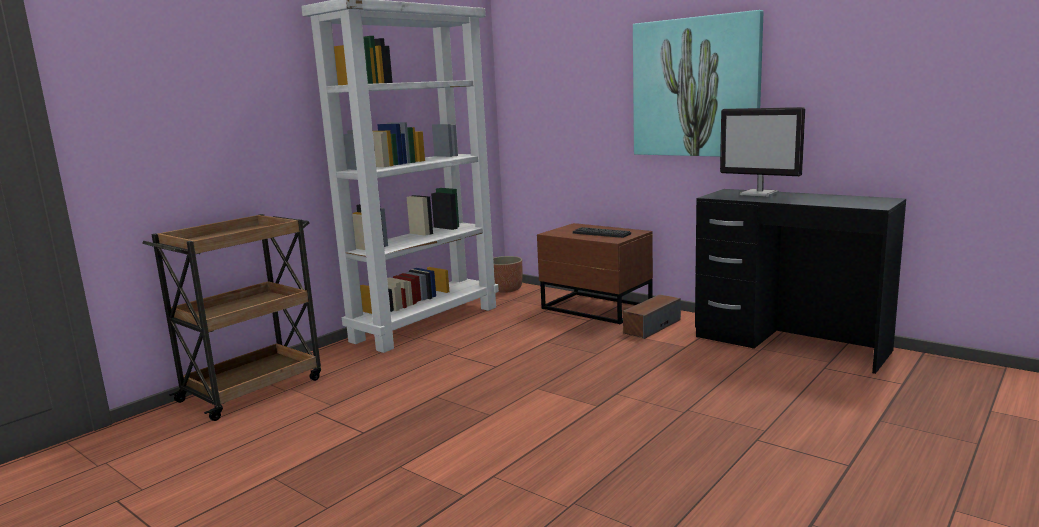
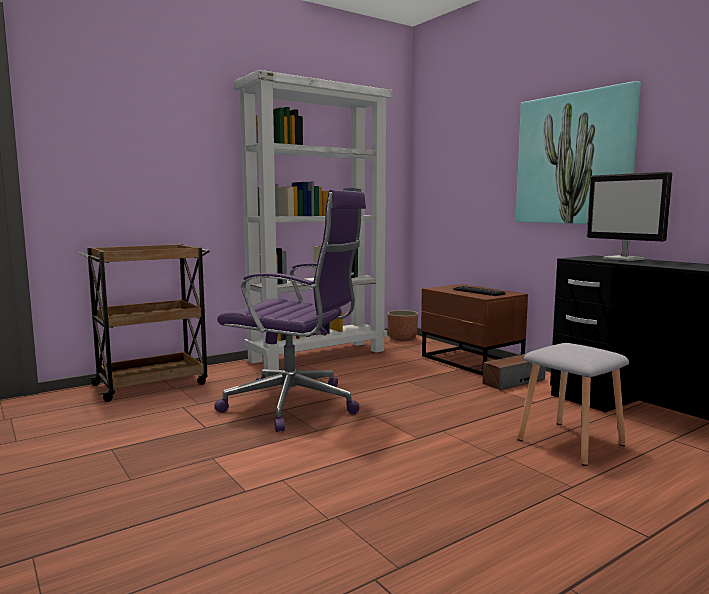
camera: 15 degrees right, 5 degrees down
(445, 389) = (295, 405): none -> purple office chair
(738, 386) = (568, 442): none -> grey stool

